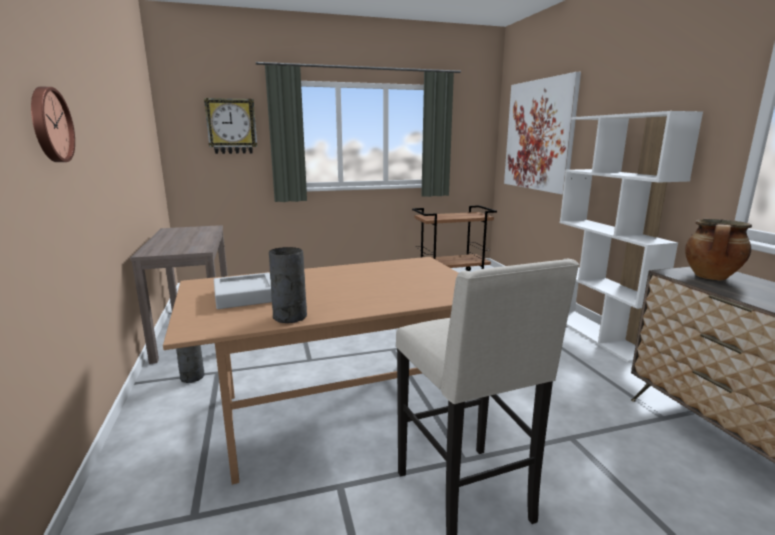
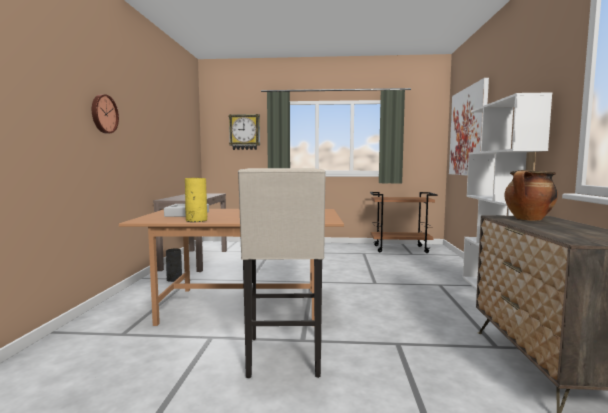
camera: 20 degrees right, 10 degrees down
(289, 317) = (196, 220): grey vase -> yellow vase

